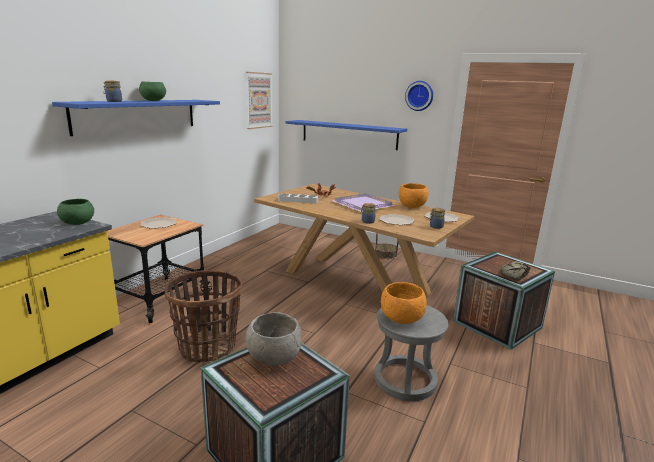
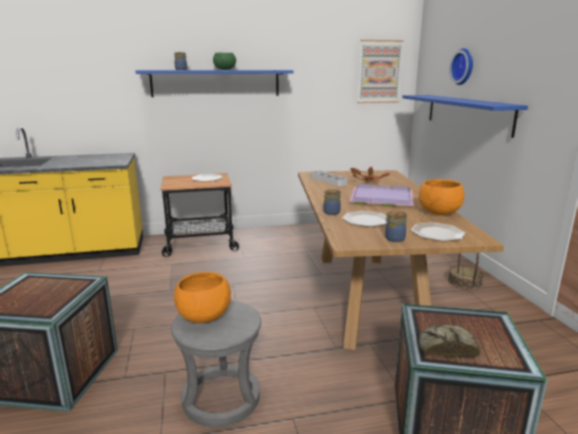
camera: 50 degrees right, 0 degrees up
(77, 223) = (117, 161): green bowl -> none
(207, 347) = (159, 287): basket -> none
(274, 359) = (55, 288): grey bowl -> none
(419, 96) = (548, 54): wall clock -> wall clock (464, 66)

